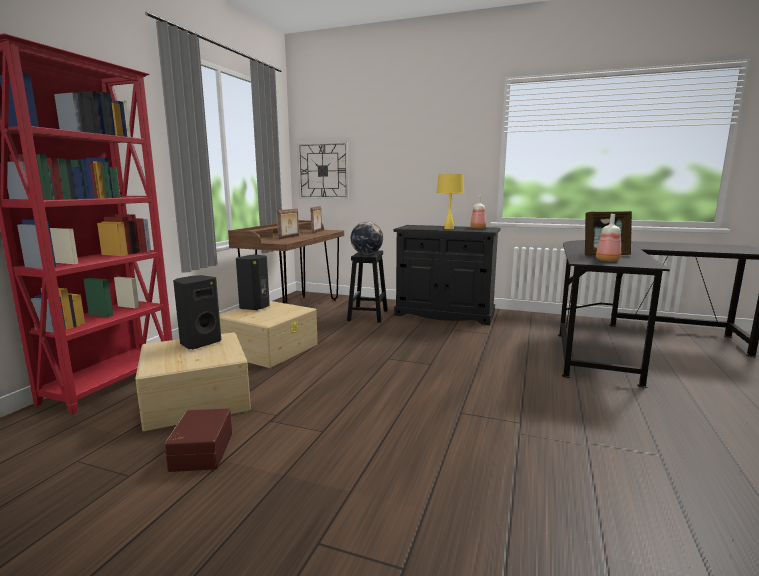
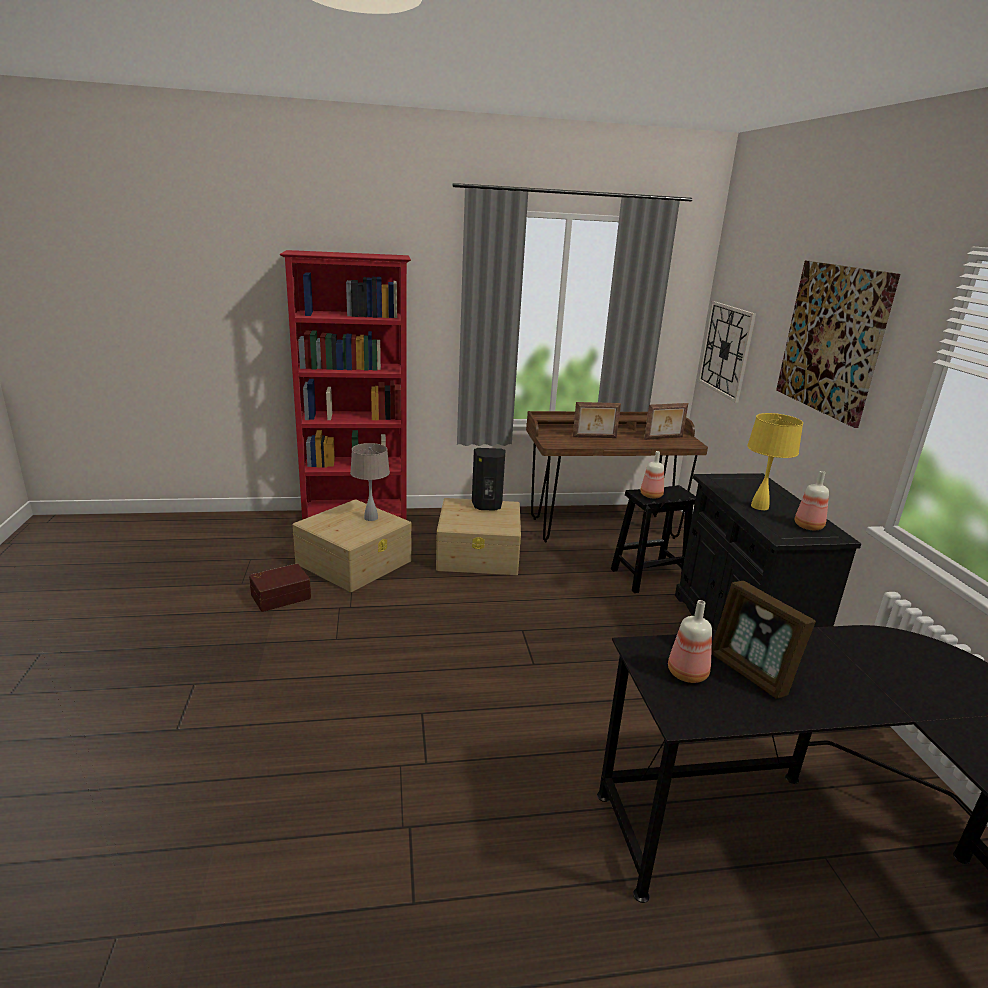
camera: 60 degrees right, 10 degrees up
(199, 343) = (371, 518): black speaker -> beige table lamp
(366, 254) = (651, 495): globe -> bottle
(424, 140) = (832, 339): none -> picture

